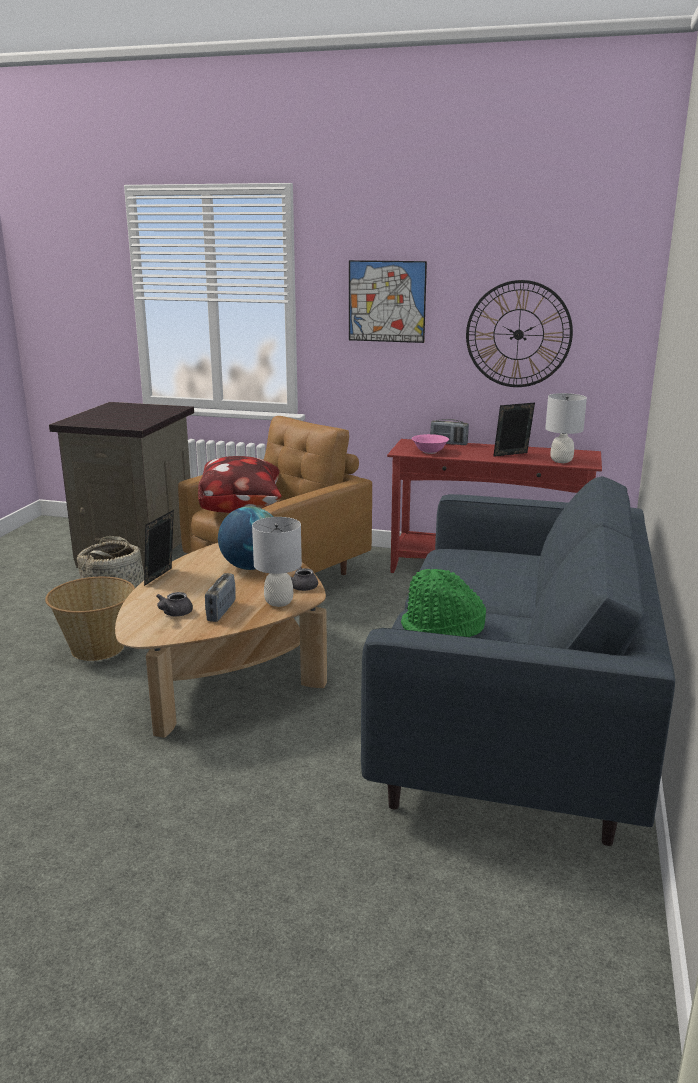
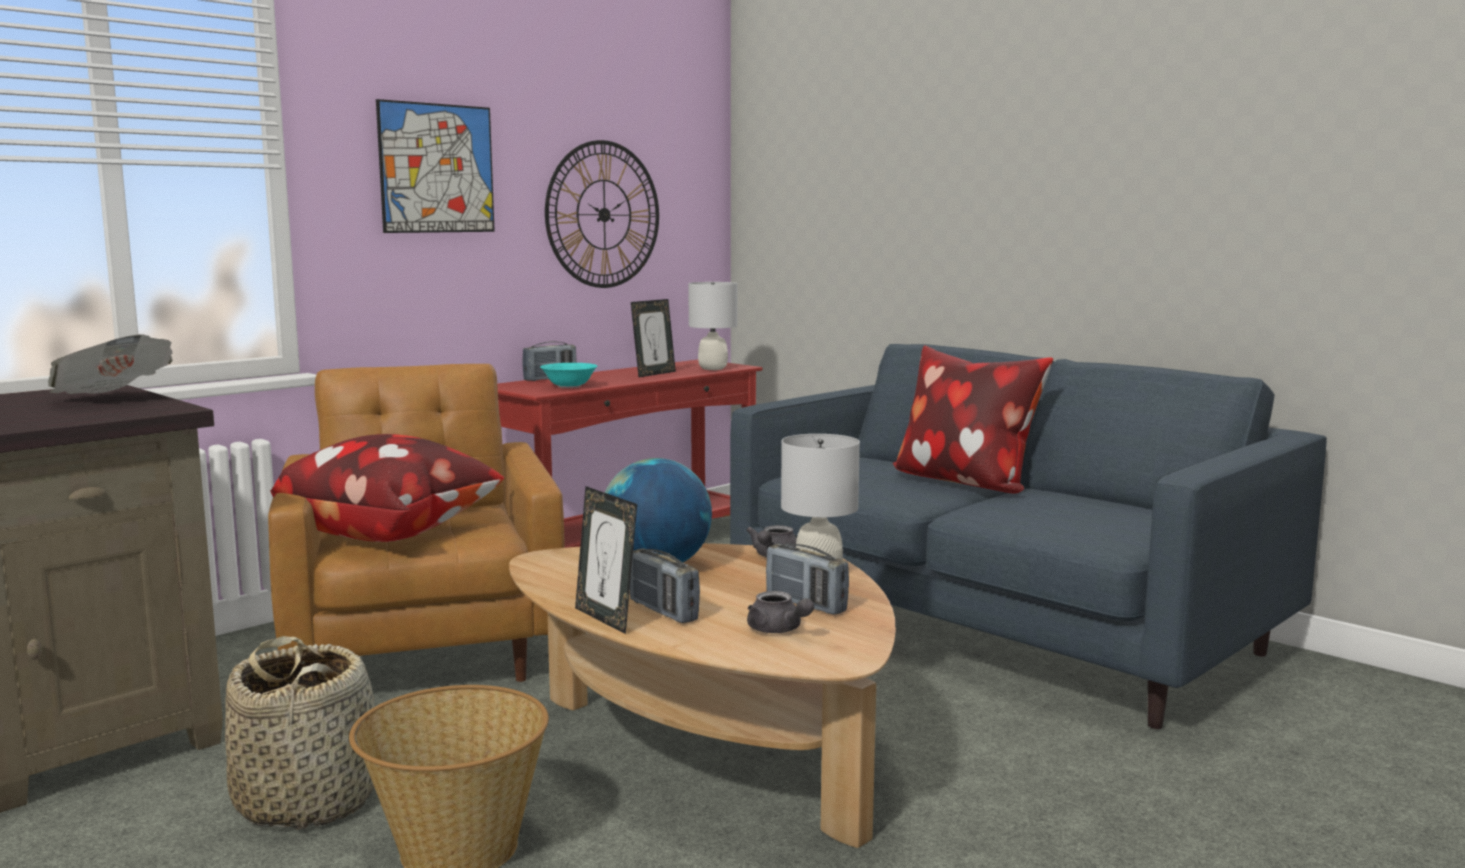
camera: 60 degrees left, 10 degrees down
(150, 416) = (114, 399): none -> newspaper
(182, 585) = (663, 611): none -> radio
(429, 452) = (569, 387): pink bowl -> turquoise bowl
(442, 629) = (1024, 515): green hat -> none
(512, 455) = (654, 374): picture frame -> picture frame turned 150 degrees counterclockwise
(513, 598) = (965, 483): none -> pillow

